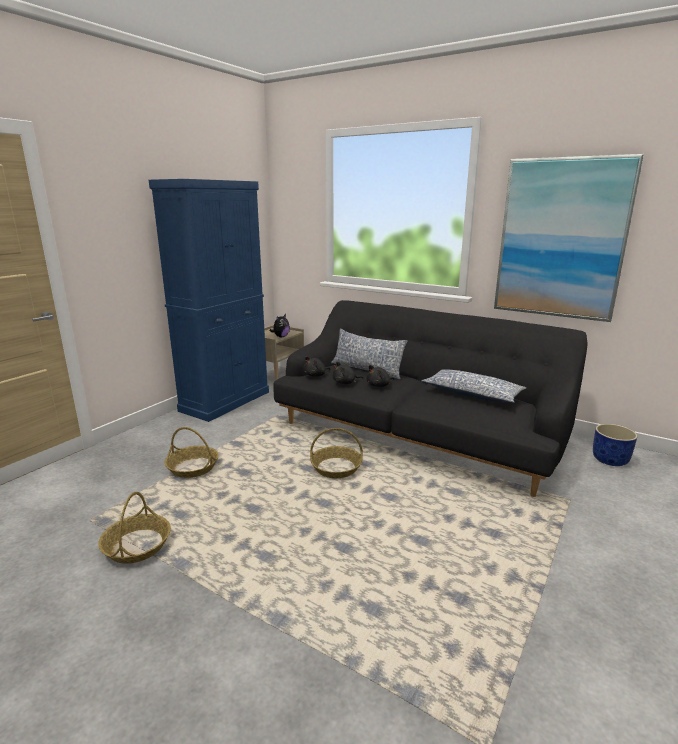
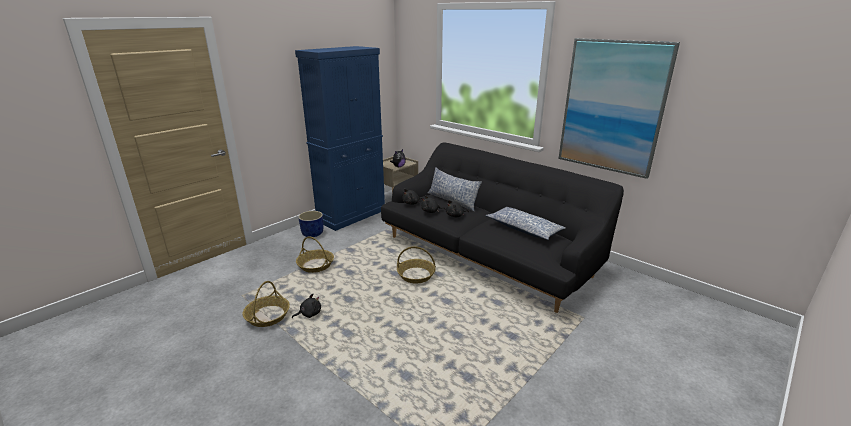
camera: 10 degrees right, 5 degrees up
(201, 535) = (309, 314): none -> black plush toy
(610, 460) = (635, 290): blue planter -> blue planter (313, 234)

